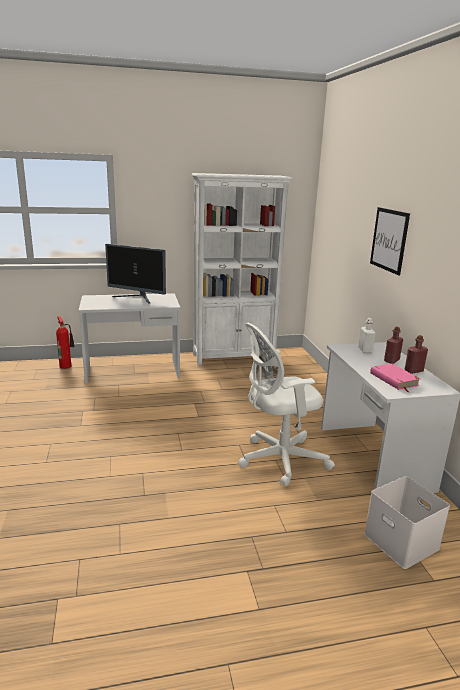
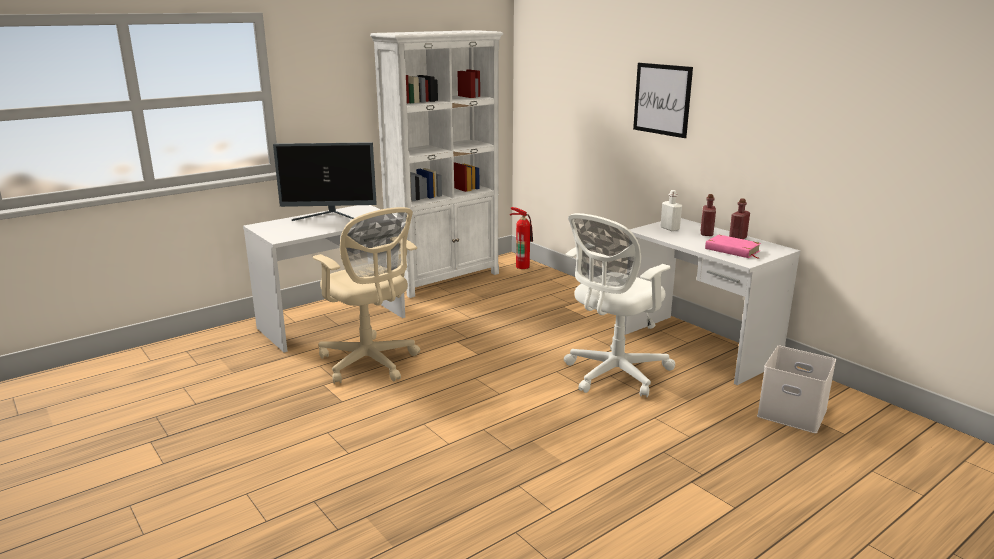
camera: 25 degrees left, 0 degrees up
(66, 366) = (227, 337): fire extinguisher -> fire extinguisher (522, 266)
(125, 404) = (370, 363): none -> beige office chair

